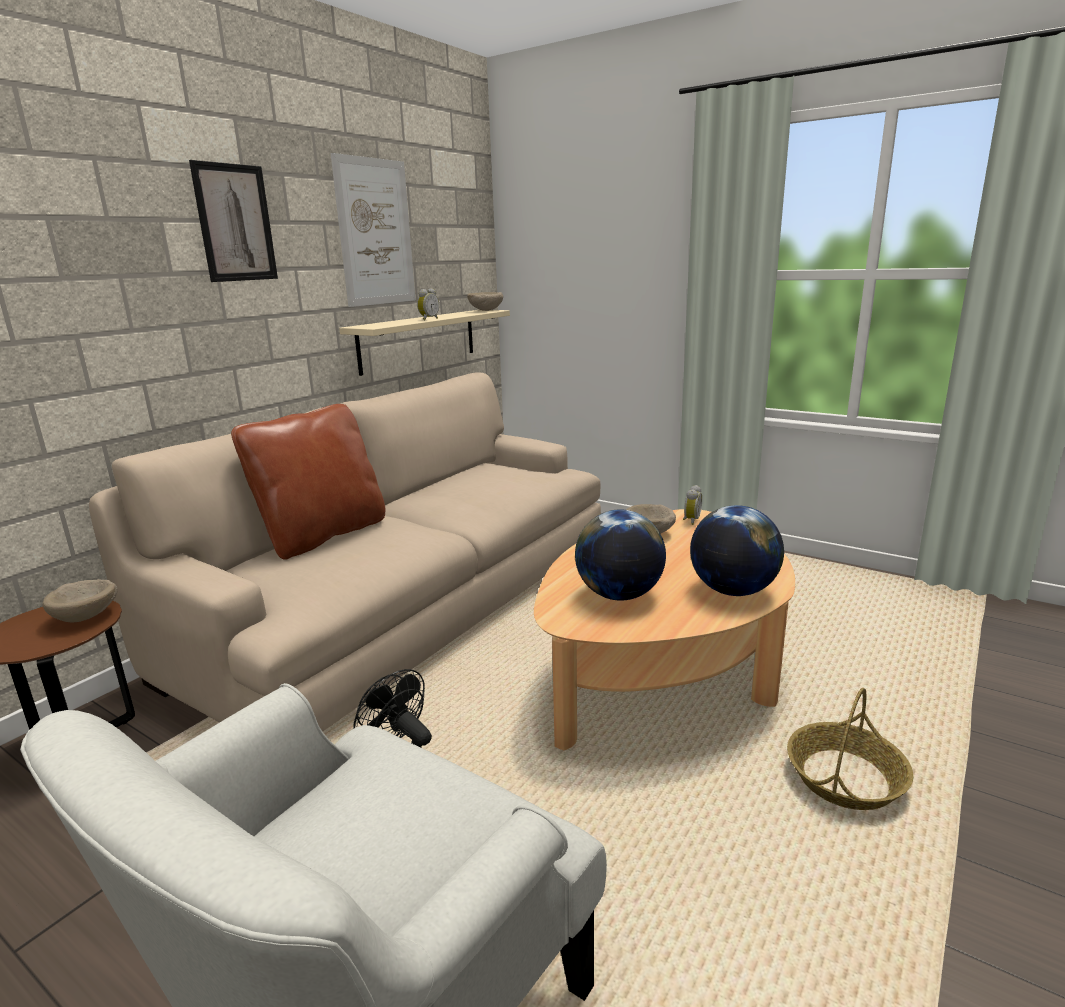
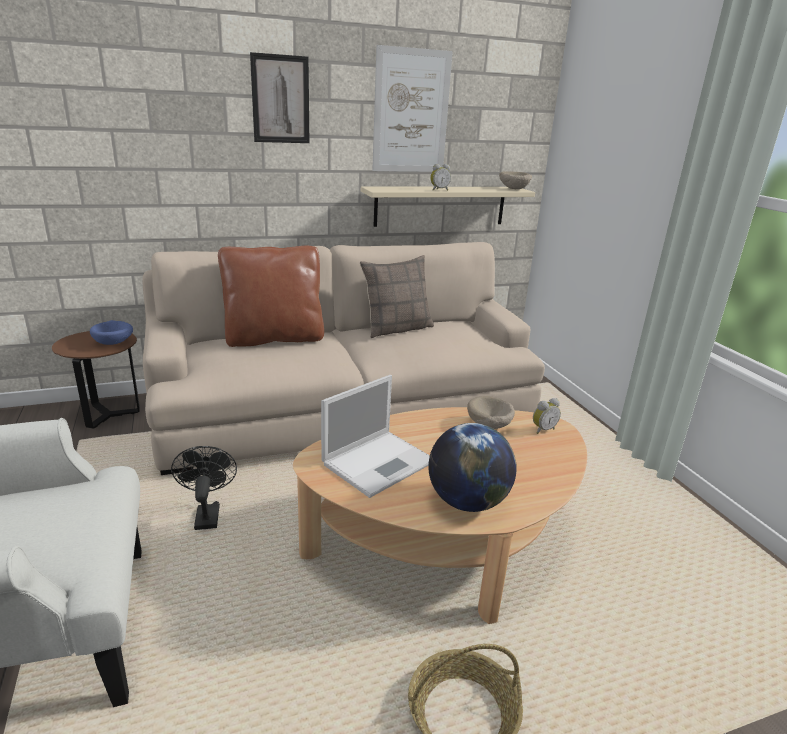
camera: 35 degrees right, 5 degrees up
(88, 616) = (114, 343): beige bowl -> blue bowl
(440, 486) = (396, 328): none -> pillow
(619, 595) = (380, 462): globe -> laptop

